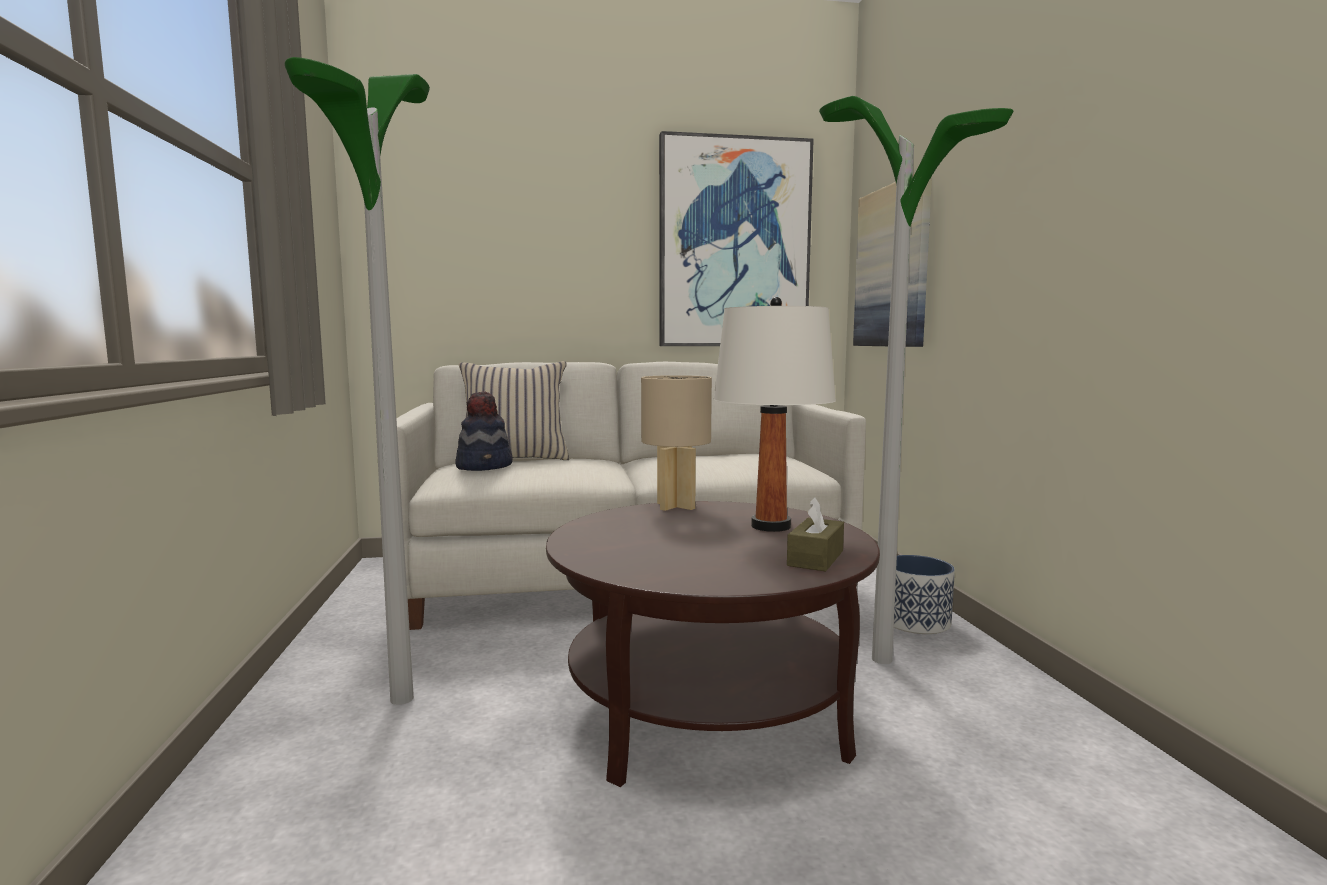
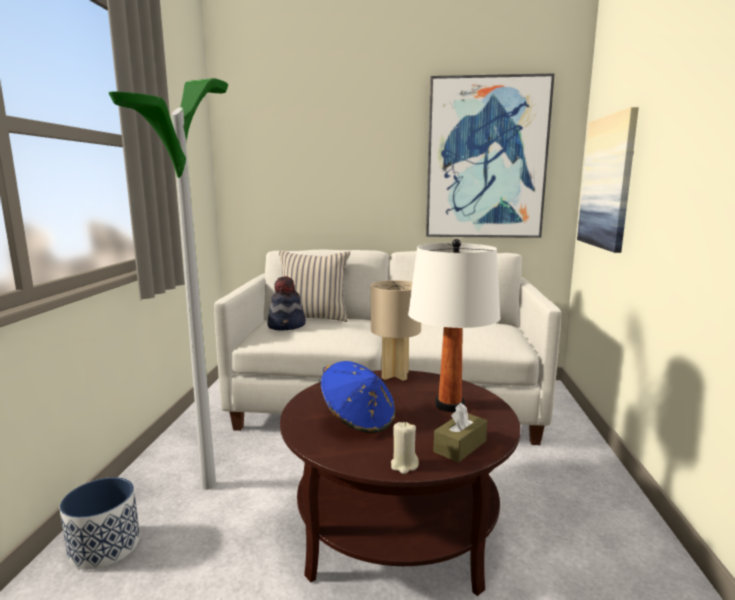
camera: 15 degrees right, 5 degrees up
(663, 547) = (358, 420): none -> blue hat
(760, 580) = (404, 465): none -> beige candle
(881, 660) = (543, 504): floor lamp -> none
(916, 622) = (588, 472): planter -> planter (105, 547)

